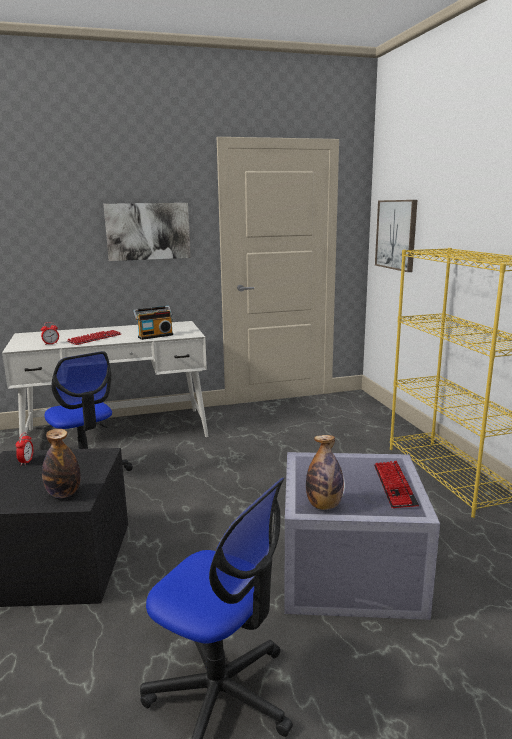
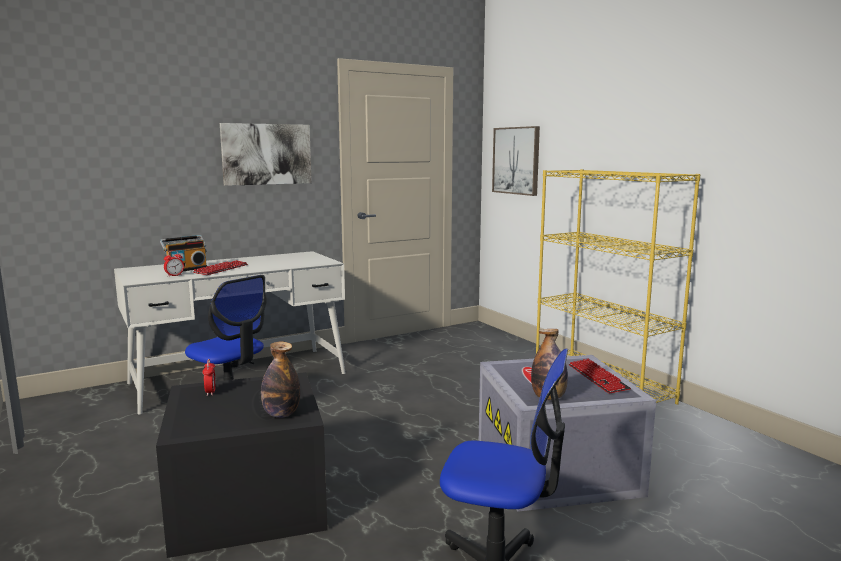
camera: 15 degrees left, 5 degrees down
(155, 336) = (288, 264): radio -> radio (186, 269)

